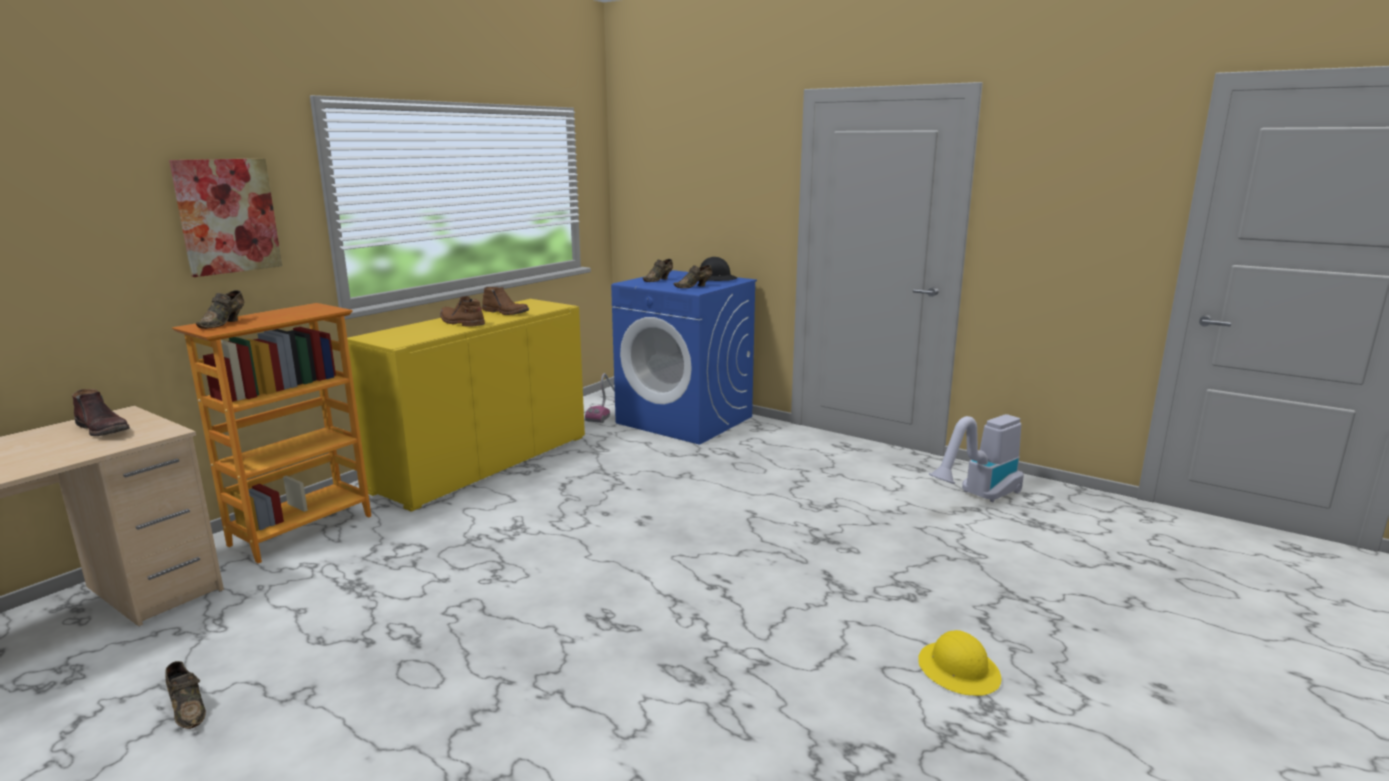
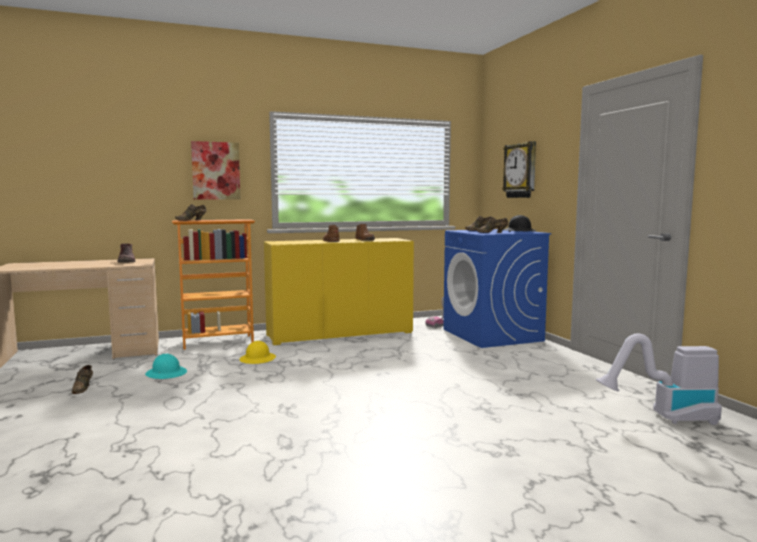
camera: 35 degrees right, 10 degrees down
(310, 623) = (166, 374): none -> turquoise hard hat
(695, 190) = (521, 170): none -> wall clock
(959, 670) = (460, 500): yellow hard hat -> yellow hard hat (258, 359)

